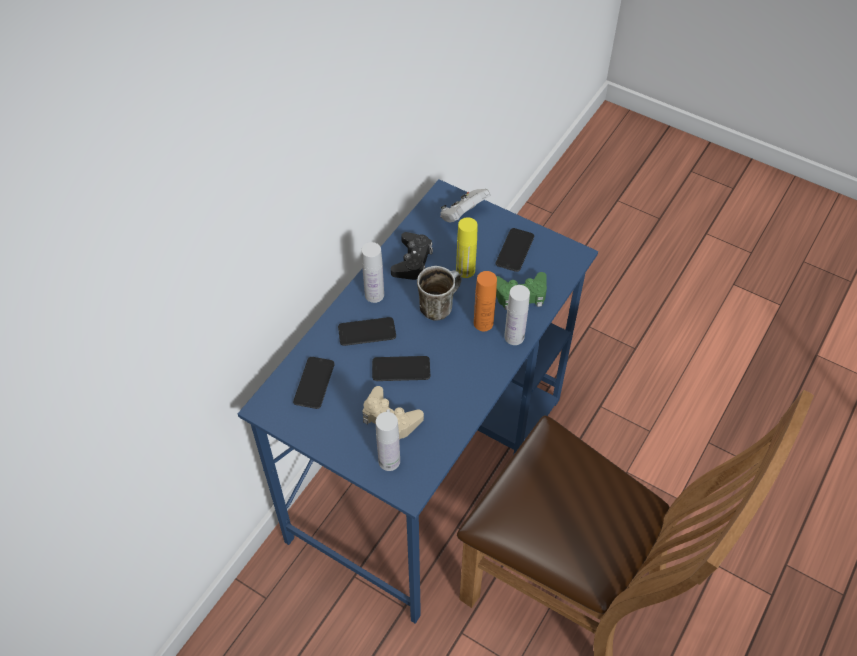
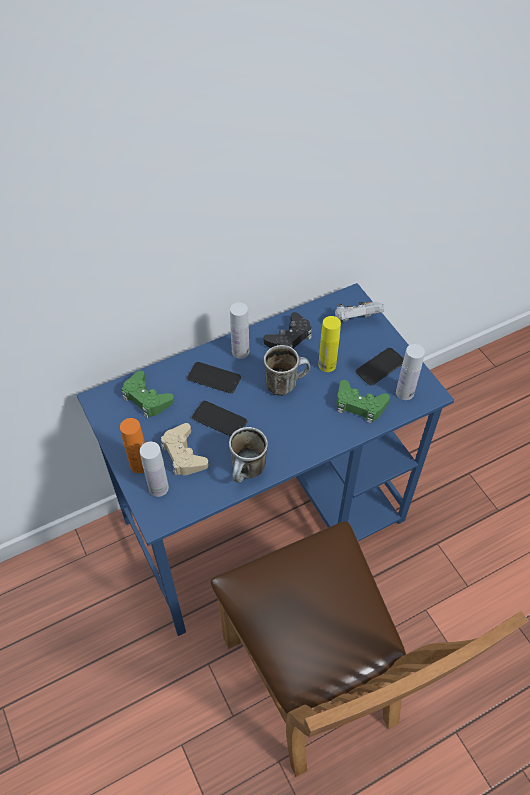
camera: 30 degrees right, 0 degrees up
(314, 383) = (146, 398): phone -> green game controller
(463, 405) = (248, 473): none -> mug
(483, 323) = (311, 414): orange bottle -> orange bottle (140, 465)
(514, 337) = (329, 437): white bottle -> white bottle (404, 392)

